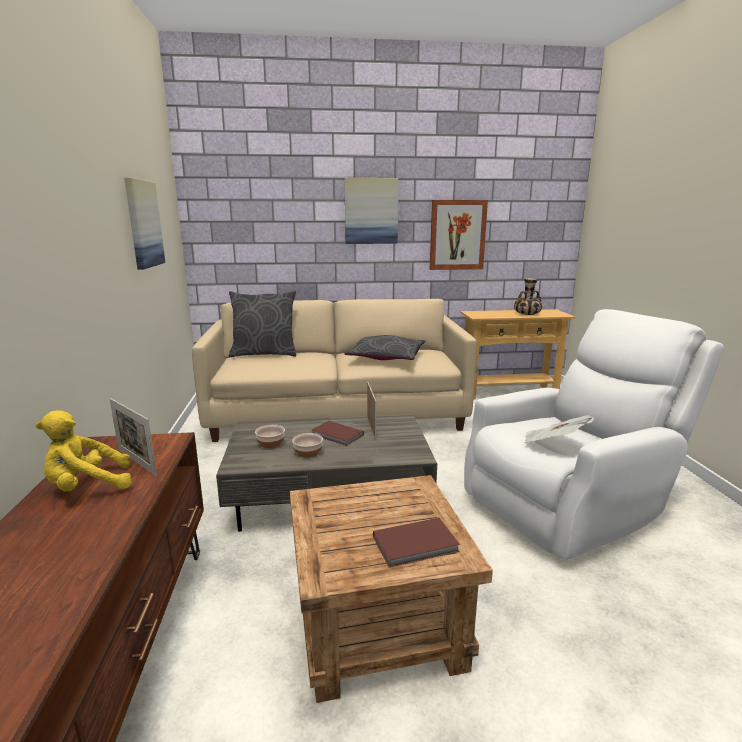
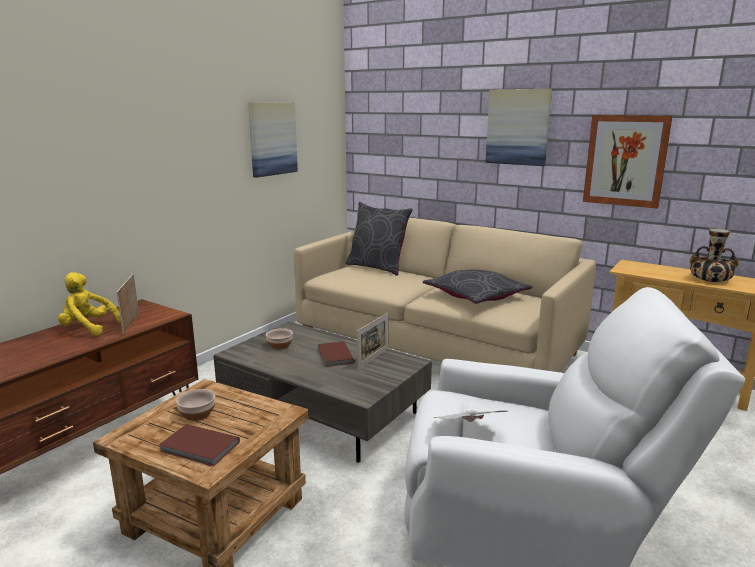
camera: 40 degrees right, 0 degrees up
(308, 452) = (290, 361): bowl -> bowl (197, 413)

